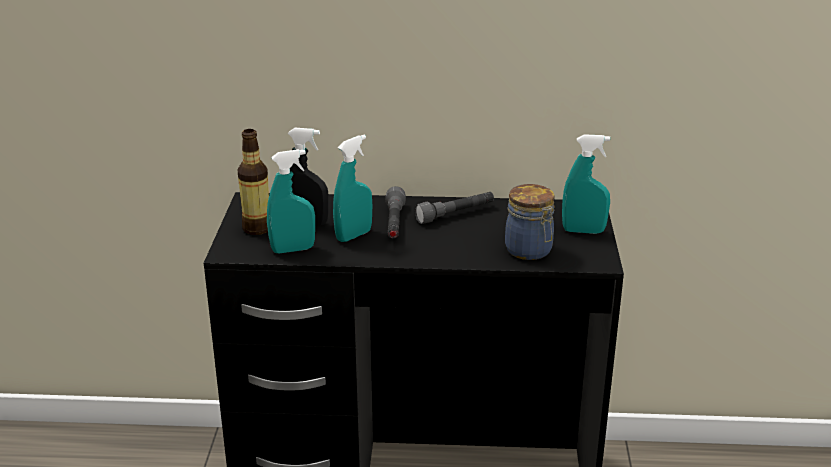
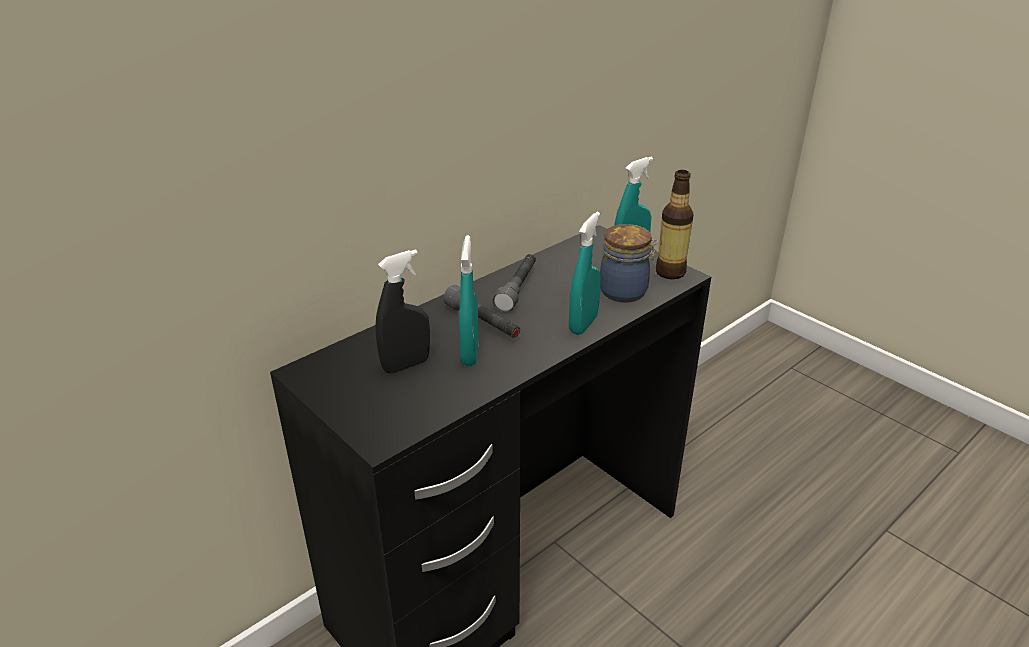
camera: 45 degrees left, 5 degrees up
(257, 228) = (365, 397): bottle -> bottle (670, 272)
(293, 249) = (440, 399): turquoise spray bottle -> turquoise spray bottle (583, 324)

